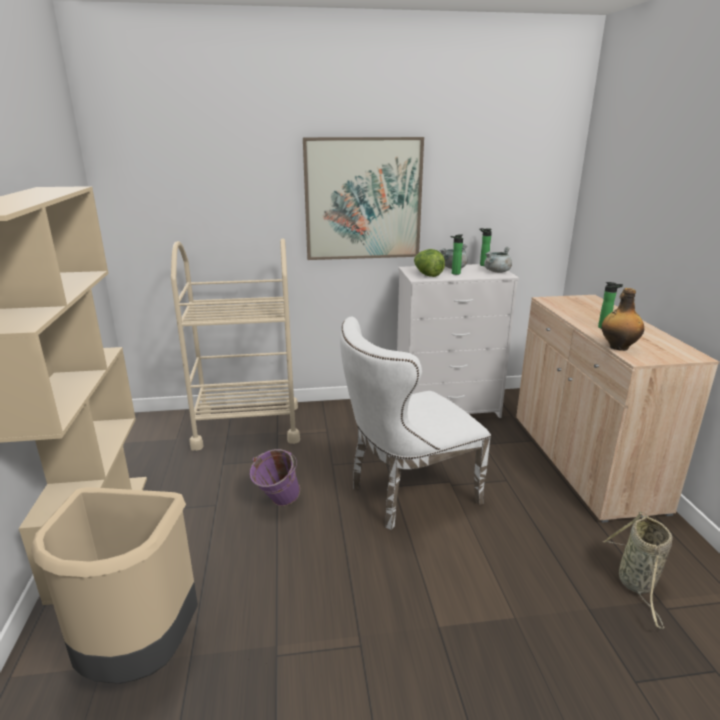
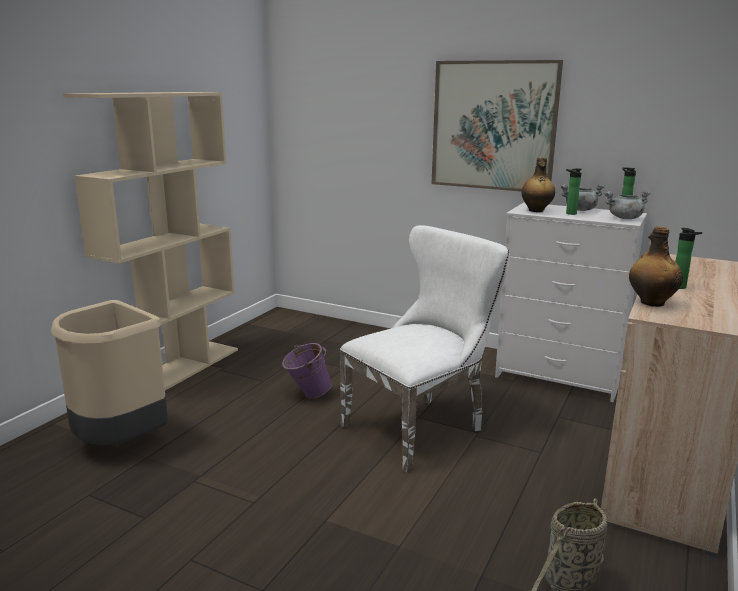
camera: 35 degrees right, 5 degrees down
(247, 426) = (349, 338): beige cart -> none
(406, 494) = (421, 427): white chair -> white chair turned 135 degrees clockwise
(427, 275) = (536, 210): lettuce -> bottle

